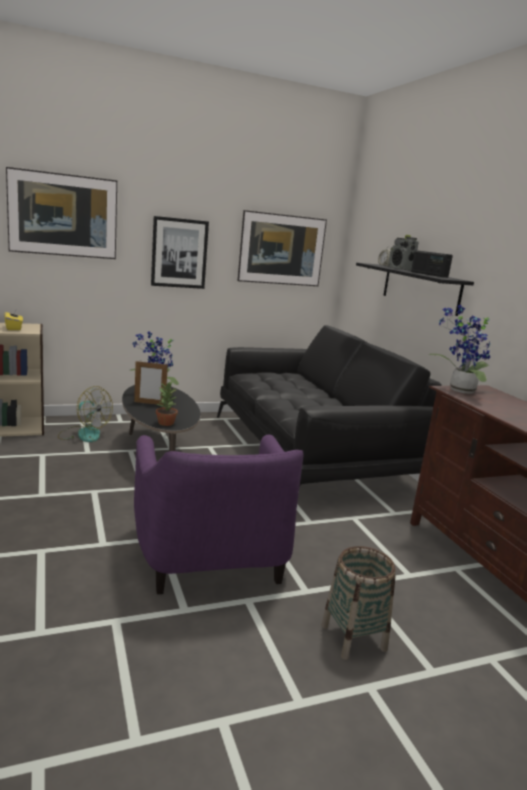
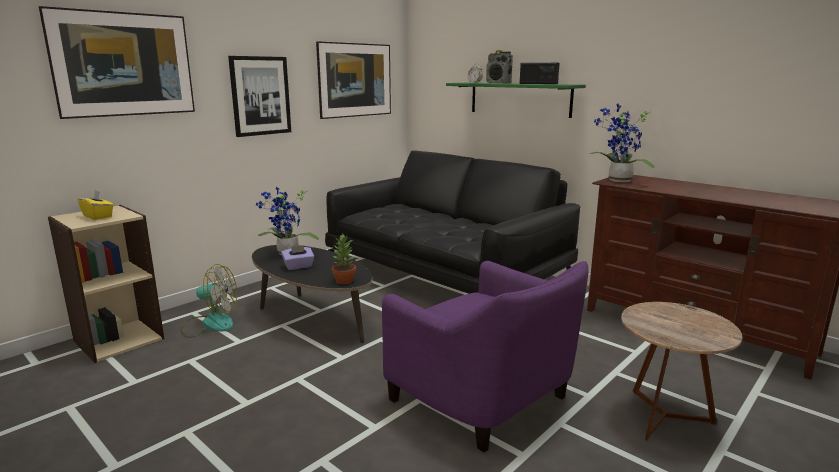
camera: 25 degrees left, 0 degrees up
(149, 403) = (298, 266): picture frame -> purple tissue box
(353, 637) = (665, 417): basket -> brown side table
(420, 288) = (519, 99): black shelf -> green shelf

